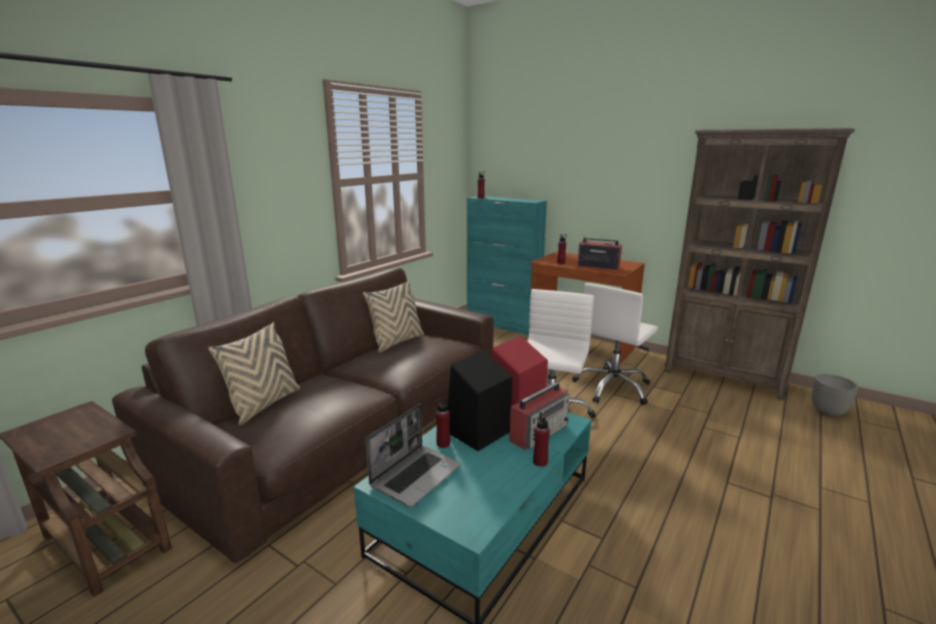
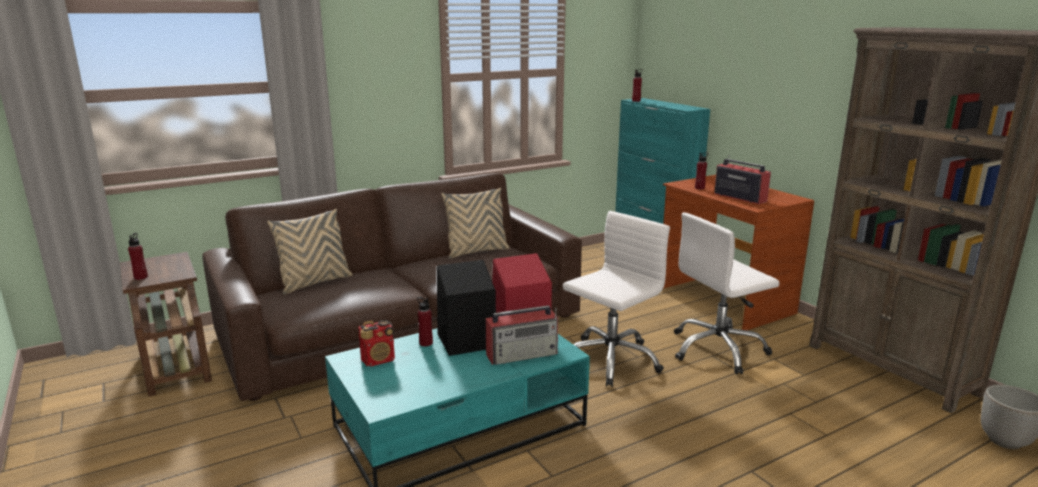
camera: 25 degrees right, 0 degrees up
(416, 475) = (379, 360): laptop -> radio
(540, 462) = (494, 377): red bottle -> red bottle (141, 277)

